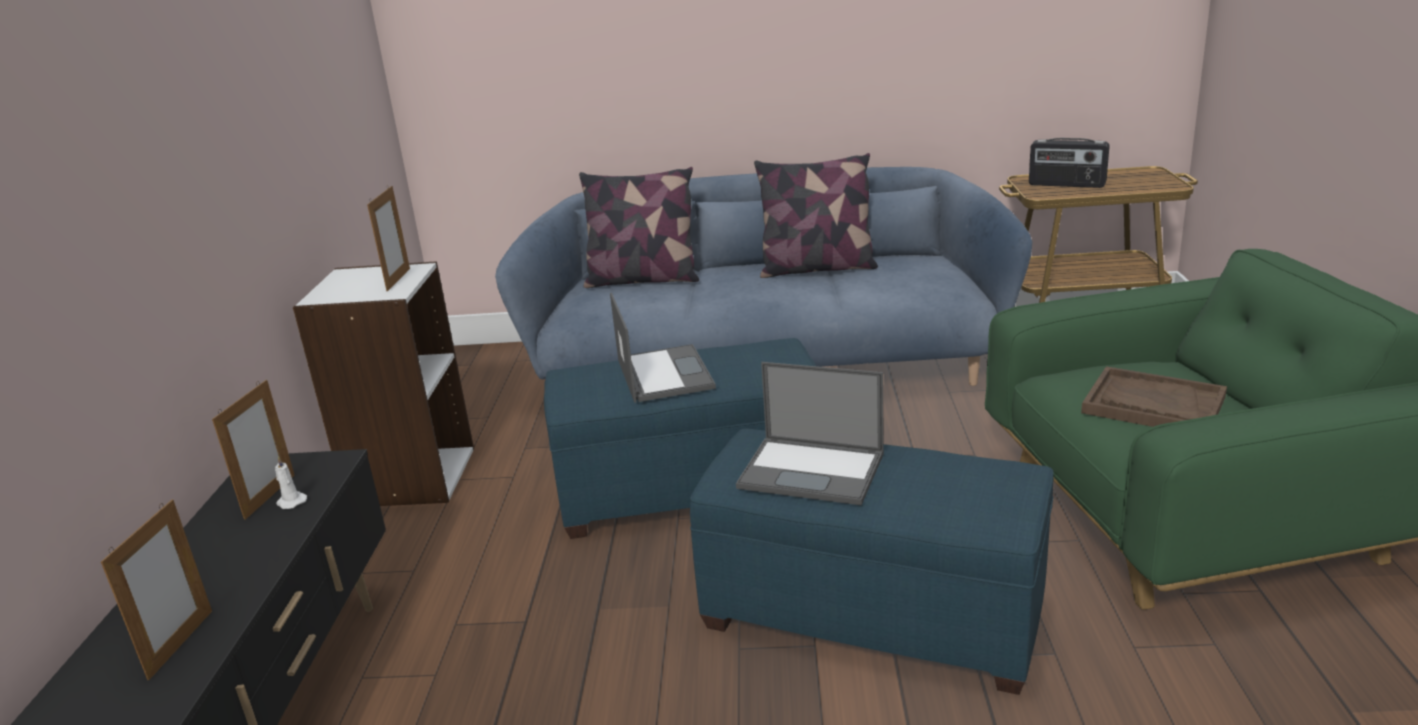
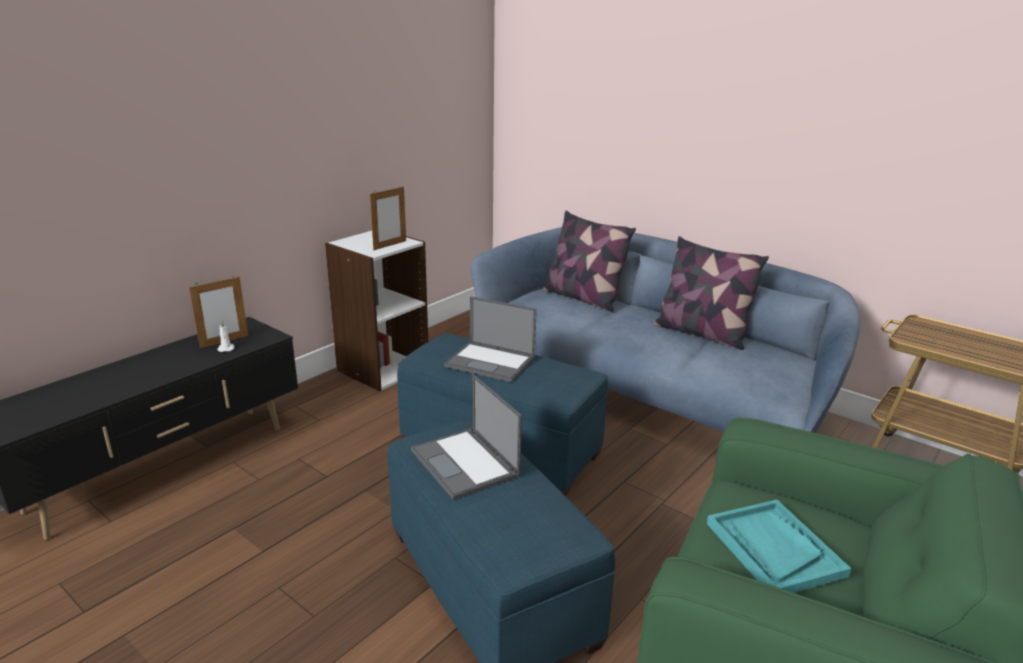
camera: 35 degrees right, 0 degrees up
(181, 644) = (96, 394): picture frame -> none
(664, 374) = (491, 362): laptop -> laptop turned 90 degrees clockwise
(1066, 185) = (951, 339): radio -> none
(1153, 405) = (774, 549): brown tray -> turquoise tray

